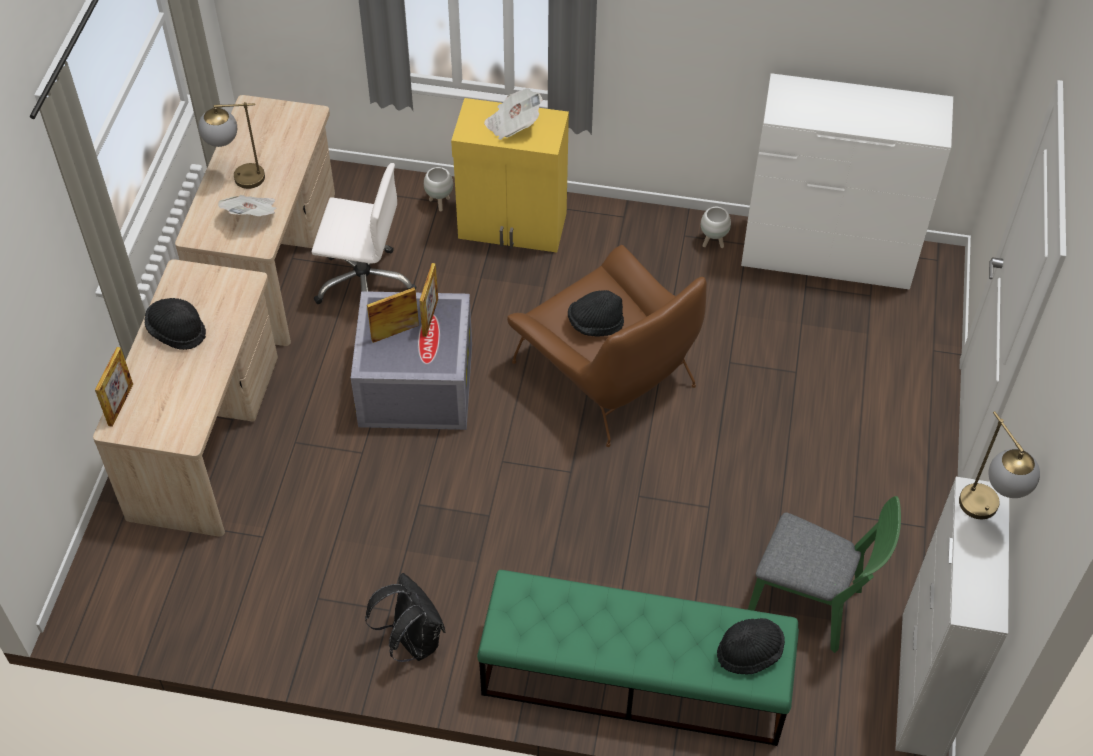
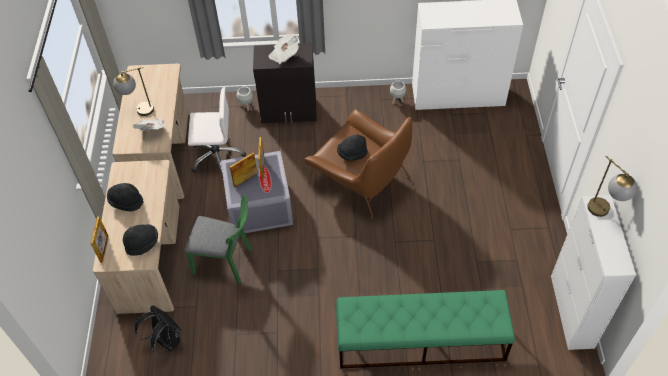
camera: 10 degrees left, 0 degrees up
(412, 641) = (294, 346): black backpack -> black backpack (165, 341)
(513, 227) = (289, 112): yellow cabinet -> black cabinet
(749, 652) = (485, 314): black hat -> black hat (142, 244)
(813, 606) = (503, 281): green chair -> green chair (227, 262)

